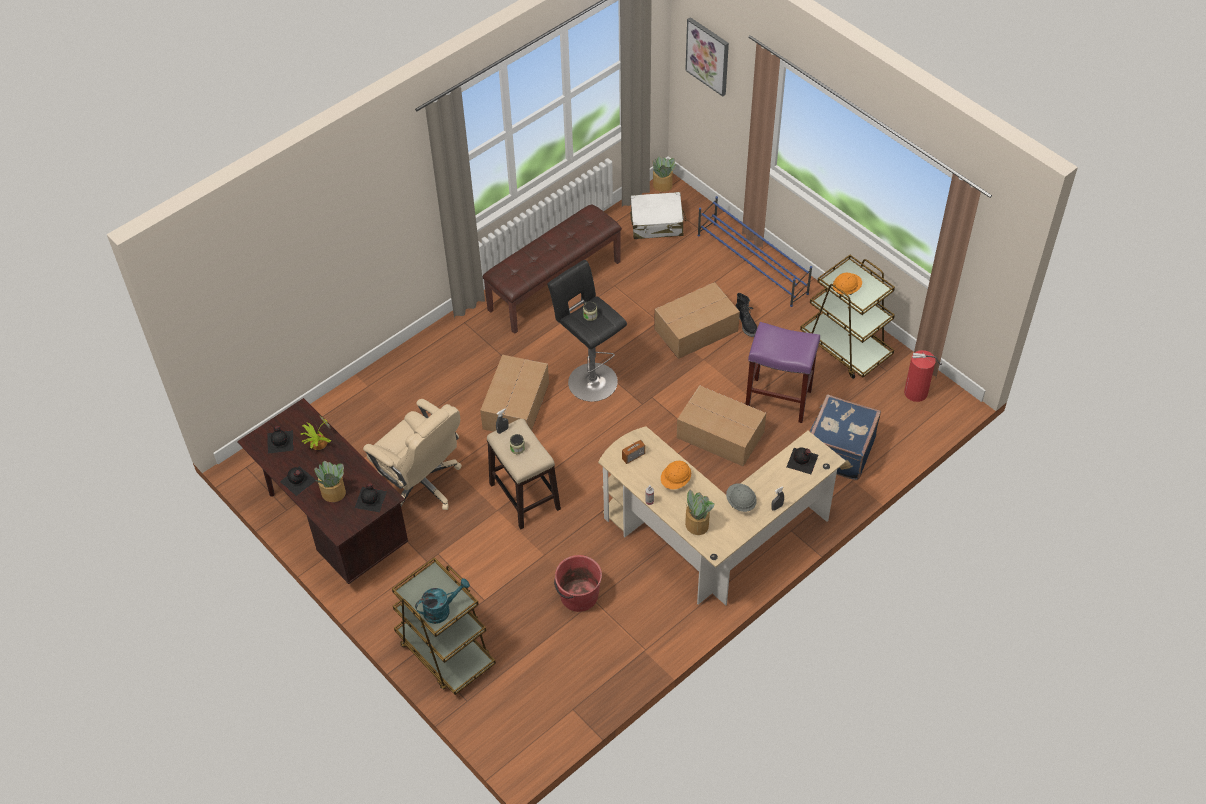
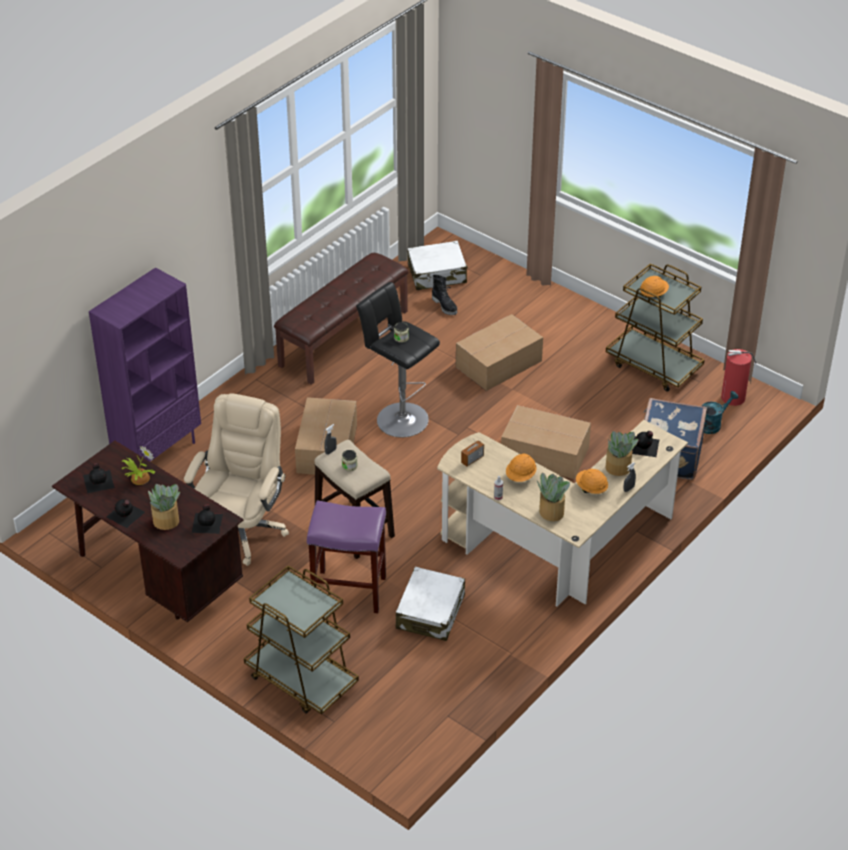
camera: 10 degrees left, 10 degrees down
(359, 393) = (158, 453): none -> purple bookcase
(420, 484) = (241, 529): beige office chair -> beige office chair turned 105 degrees counterclockwise
(441, 610) = (305, 612): turquoise watering can -> turquoise watering can (712, 424)
(578, 595) = (430, 612): red bucket -> white suitcase
(663, 185) = (436, 241): potted plant -> potted plant (618, 468)
(708, 56) = (481, 88): picture -> none
(740, 502) = (591, 488): grey hard hat -> orange hard hat
(746, 324) = (548, 354): black boot -> black boot (445, 306)
(752, 264) = (543, 302): blue shoe rack -> none
(777, 400) = (595, 417): purple stool -> purple stool (348, 591)

